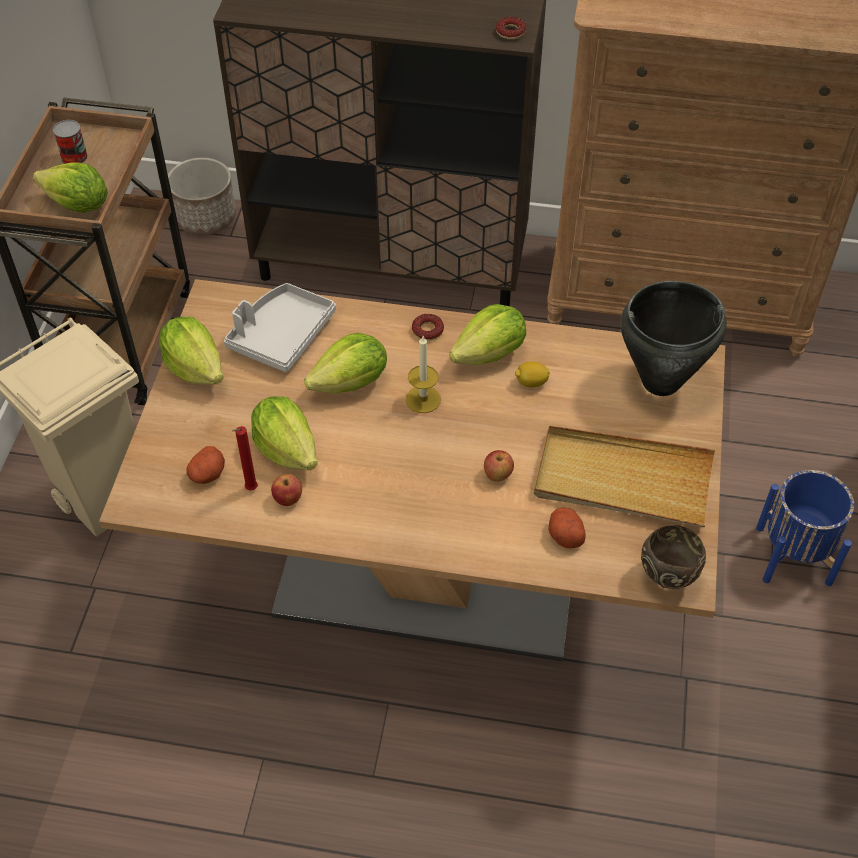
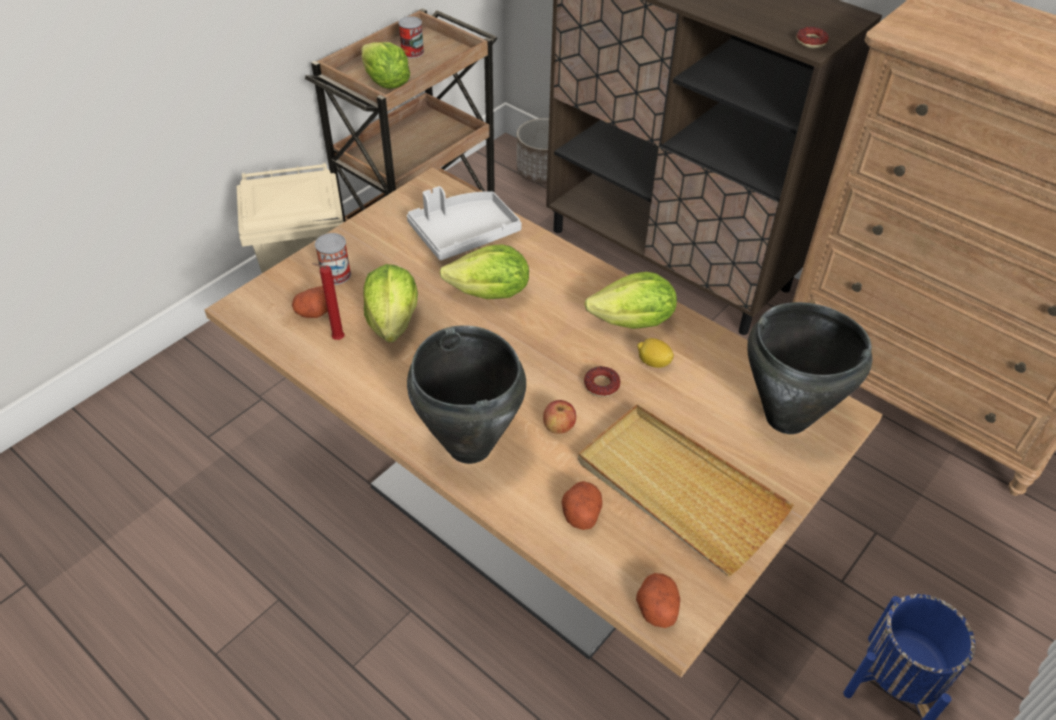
camera: 30 degrees right, 5 degrees down
(195, 368) = (375, 229): lettuce -> none
(196, 429) = (336, 274): none -> can
(288, 499) = (360, 361): apple -> none
(423, 399) = (542, 333): candle -> none
(427, 330) = (591, 279): donut -> donut (601, 385)
(440, 527) = (469, 447): none -> black cooking pot
(667, 576) = (656, 607): brown bowl -> potato

